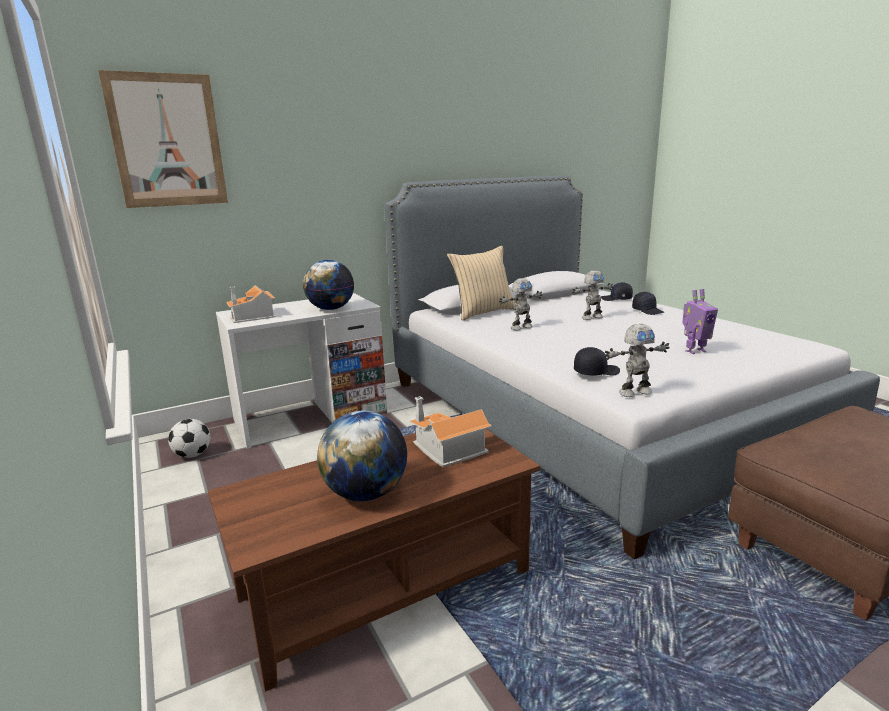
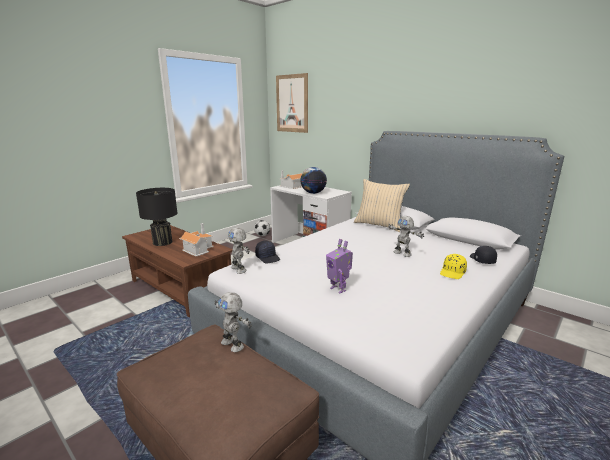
camera: 70 degrees right, 0 degrees up
(366, 493) = (162, 242): globe -> black table lamp
(521, 327) = (353, 236): toy robot -> toy robot (233, 344)
(648, 311) = (453, 272): black cap -> yellow cap

